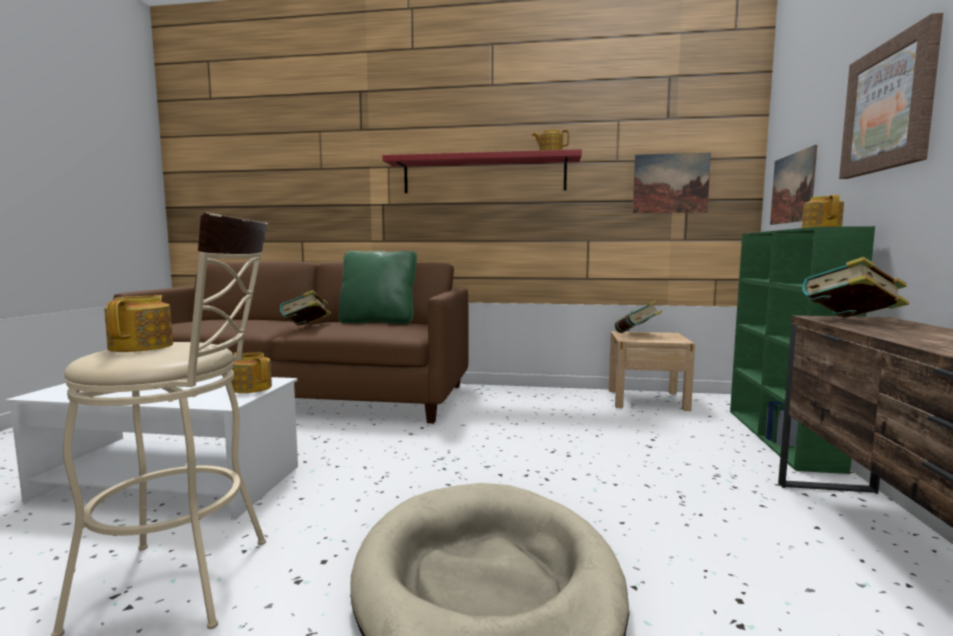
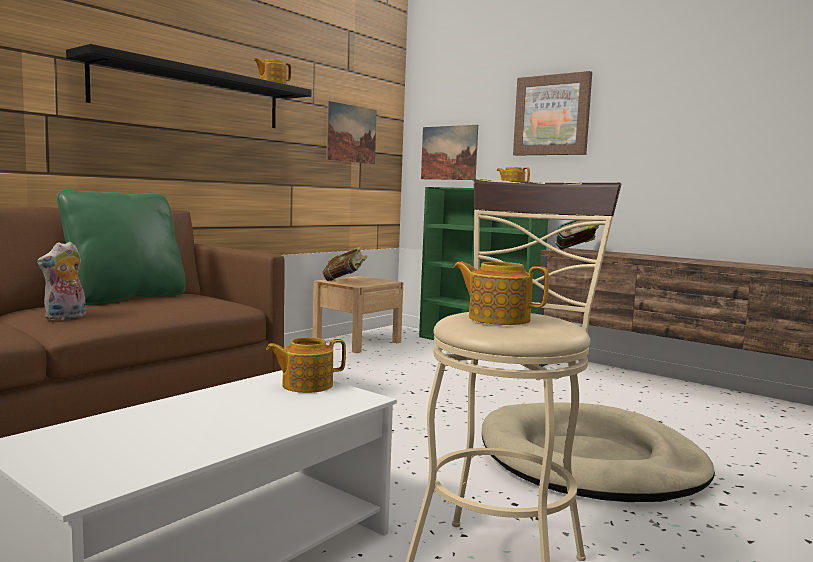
camera: 60 degrees left, 0 degrees up
(306, 327) = (65, 317): book -> plush toy
(483, 175) = (192, 95): red shelf -> black shelf

